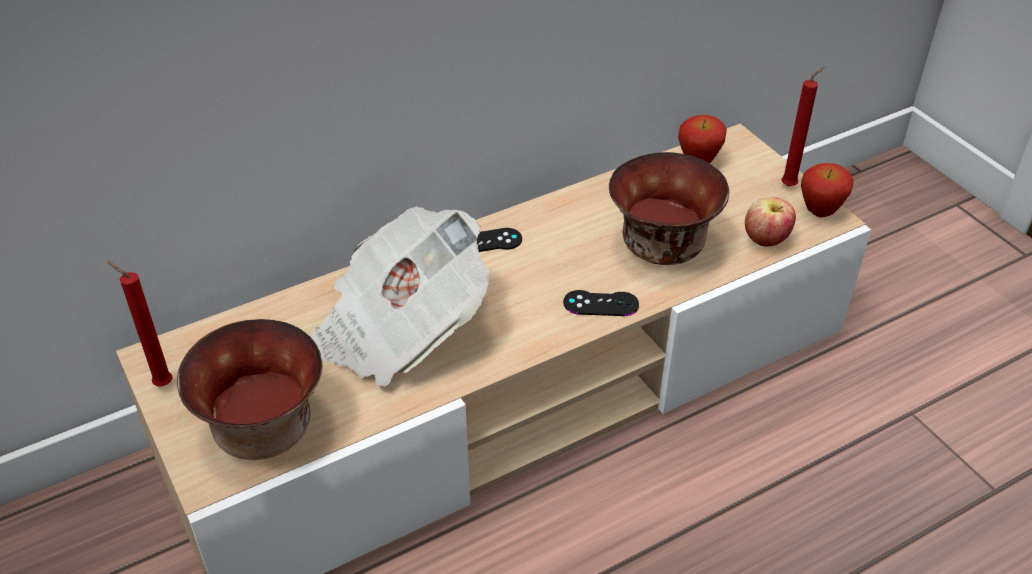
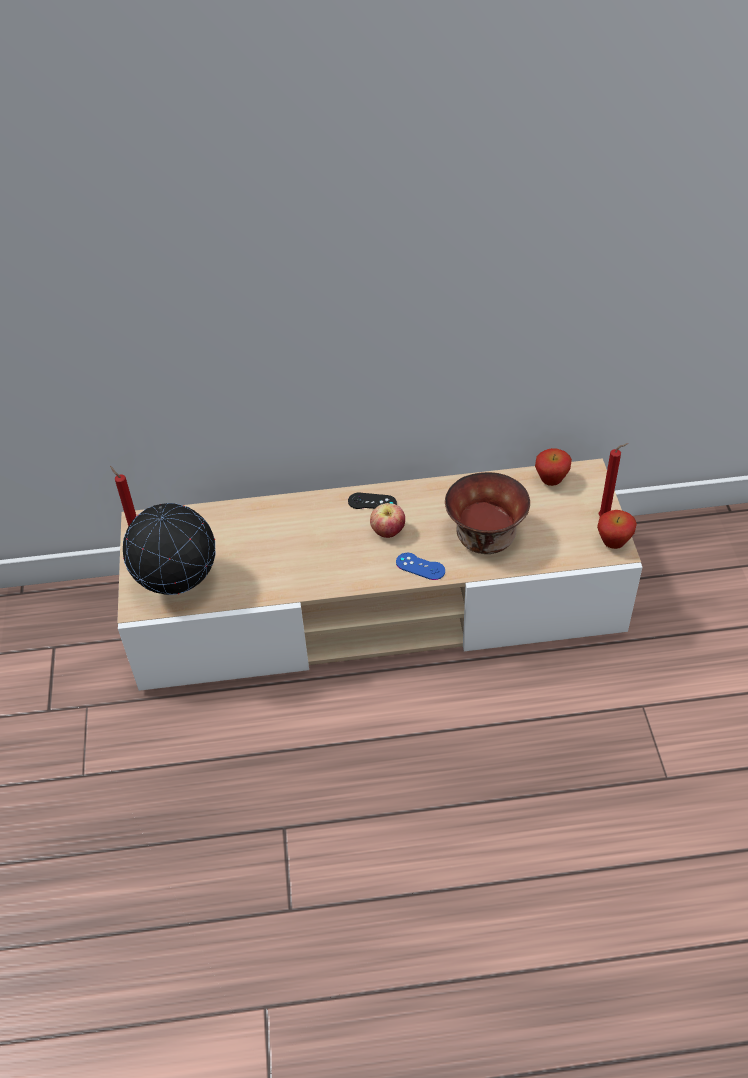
camera: 25 degrees right, 5 degrees up
(262, 429) = (179, 586): bowl -> globe
(399, 328) = (287, 546): newspaper -> none
(601, 304) = (420, 566): black game controller -> blue game controller
(766, 240) = (560, 553): apple -> apple (388, 532)

